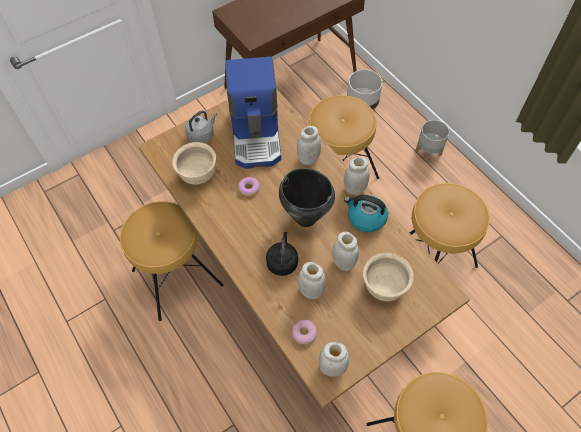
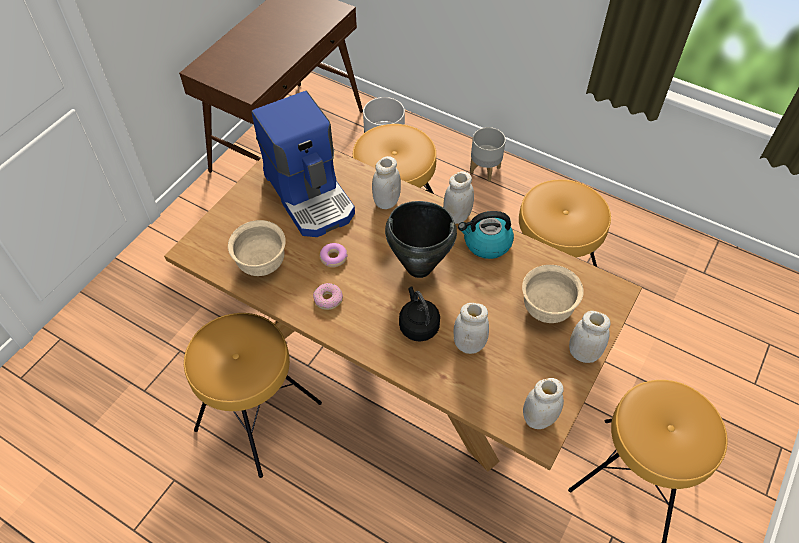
camera: 25 degrees left, 5 degrees down
(202, 135) = (242, 217): grey kettle -> none
(304, 333) = (486, 394): donut -> donut (328, 299)
(343, 262) = (488, 300): white jar -> white jar (583, 353)

